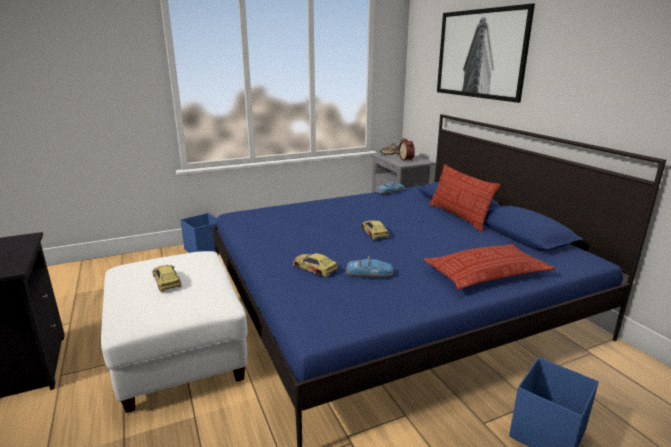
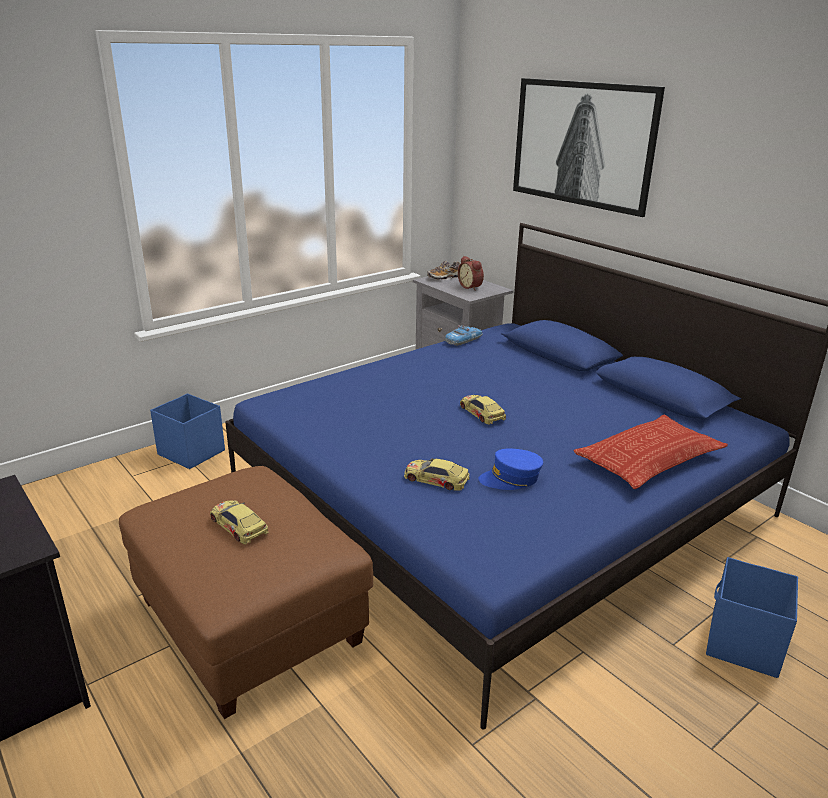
camera: 15 degrees left, 5 degrees up
(180, 355) = (251, 623): white ottoman -> brown ottoman
(369, 274) = (511, 479): toy car -> blue cap
(458, 216) = (573, 375): pillow -> none

